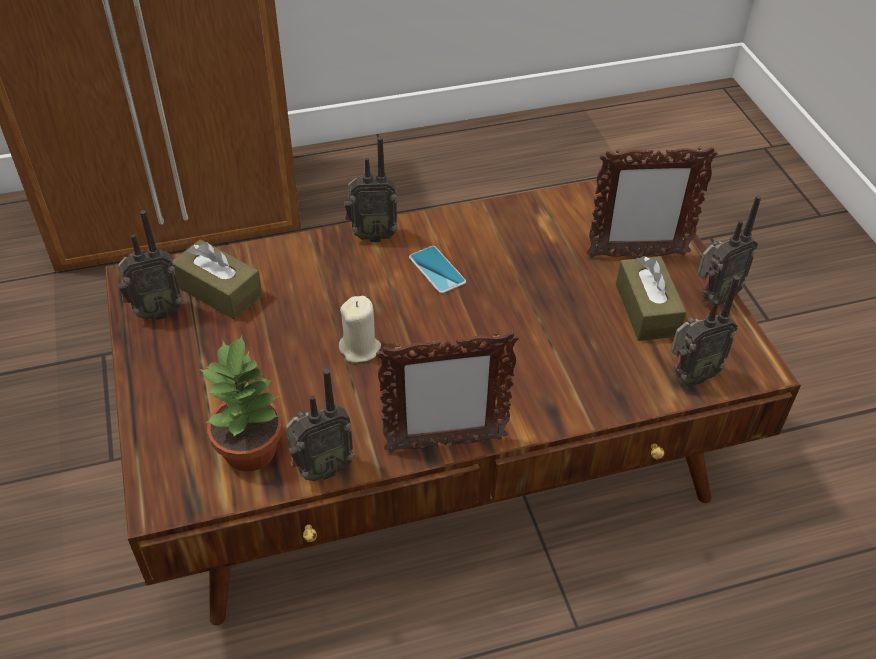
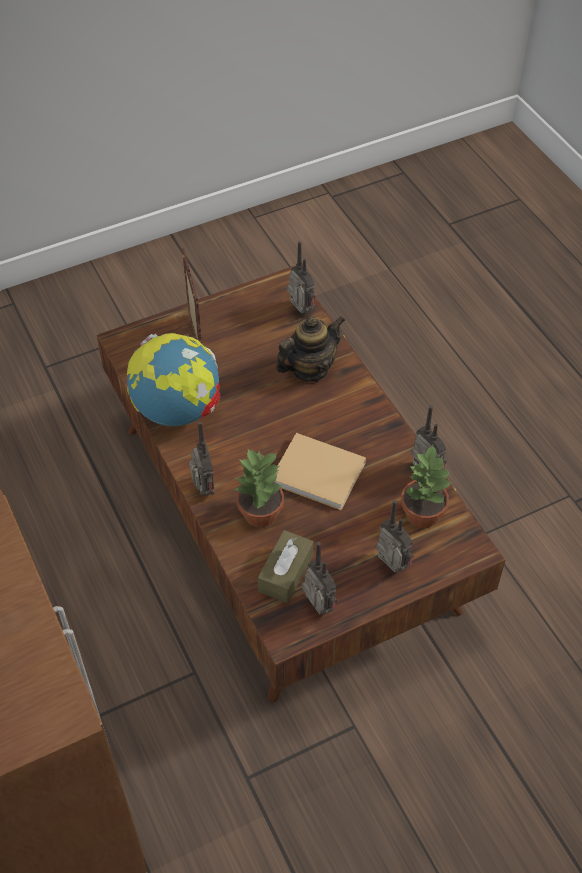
camera: 100 degrees left, 5 degrees up
(316, 281) = (261, 514): none -> potted plant
(360, 348) = (320, 474): beige candle -> beige book
(437, 270) = (234, 444): phone -> none
(444, 444) = (386, 418): picture frame -> none
(507, 226) = (177, 410): none -> globe
(562, 368) = (309, 369): none -> teapot
(646, 310) = (248, 332): brown tissue box -> none
(713, 297) = (228, 301): radio -> radio (390, 567)

